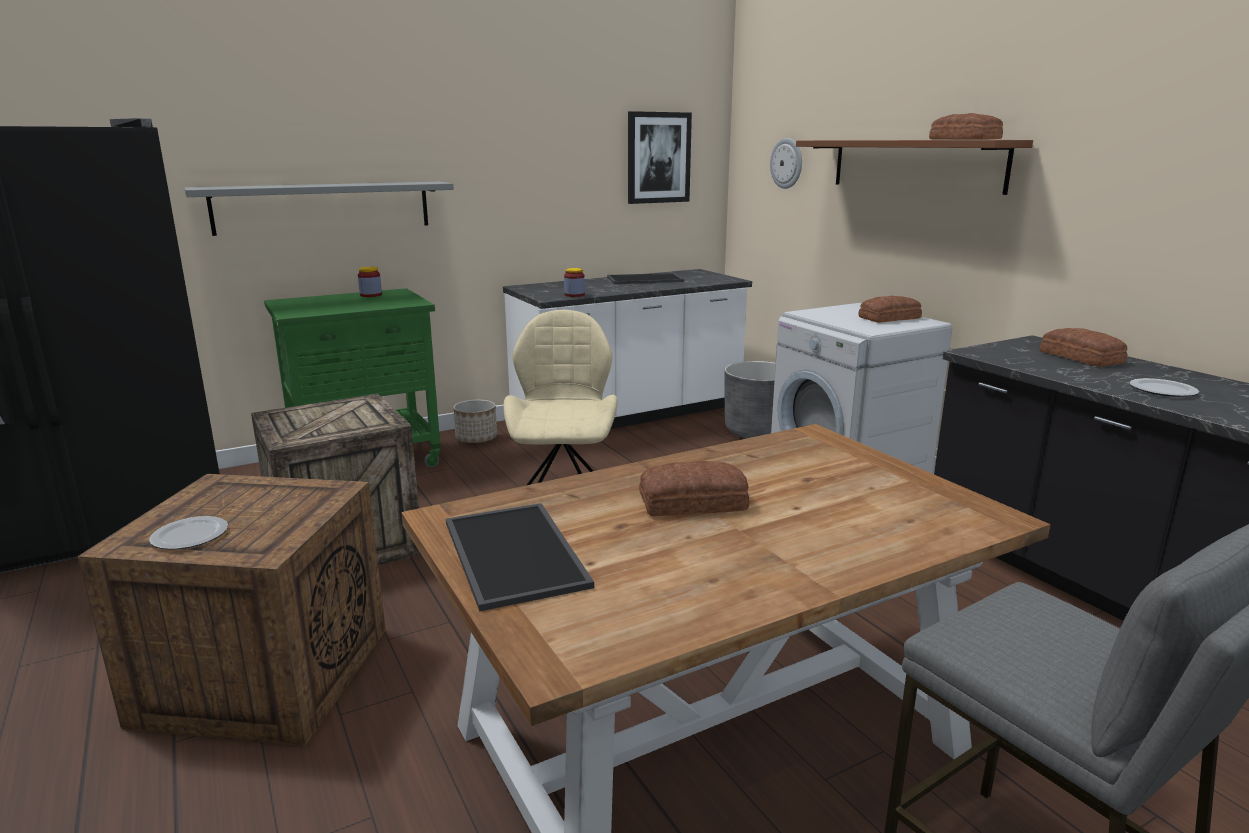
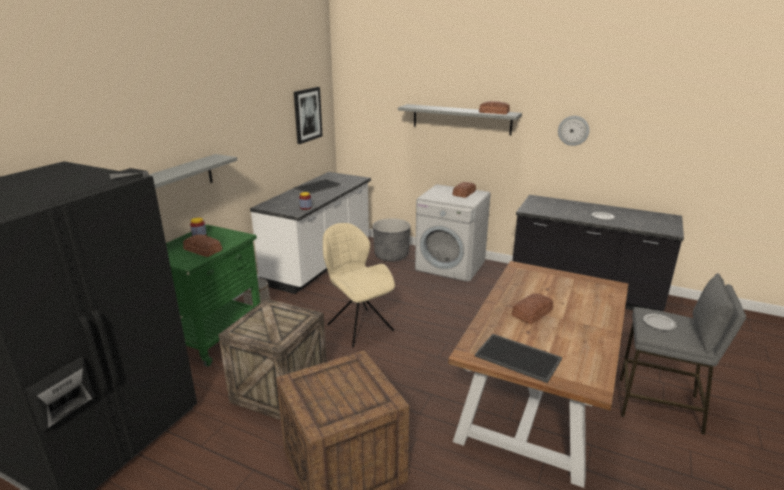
camera: 35 degrees left, 5 degrees up
(190, 536) = (342, 409): plate -> plate (659, 323)
(787, 163) = (379, 113): wall clock -> wall clock (573, 130)
(915, 164) = (461, 119): brown shelf -> grey shelf
(1080, 357) = (560, 204): bread -> bread (202, 250)

